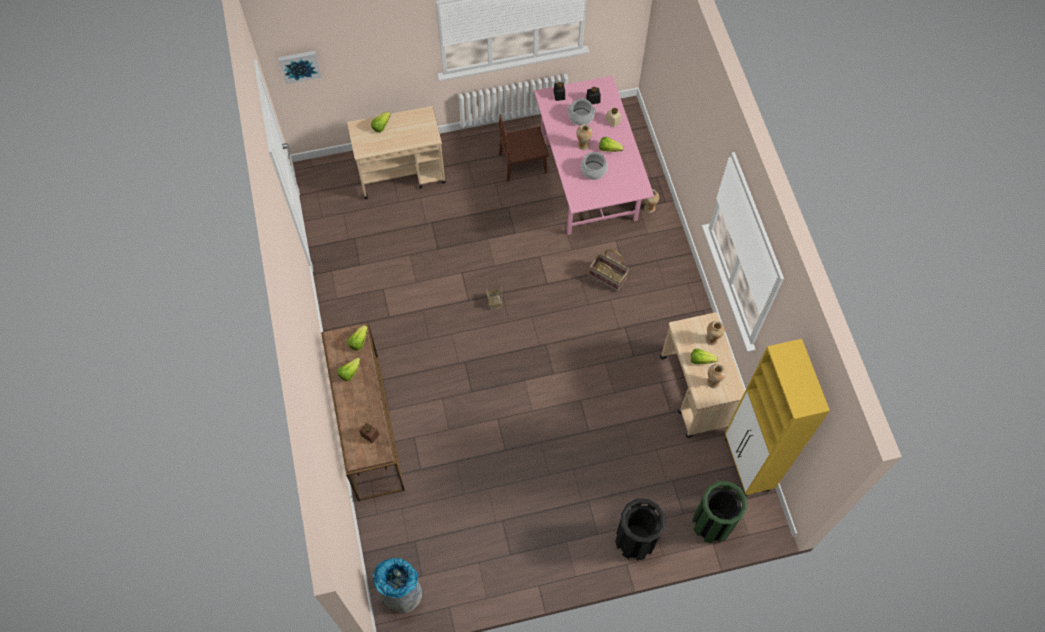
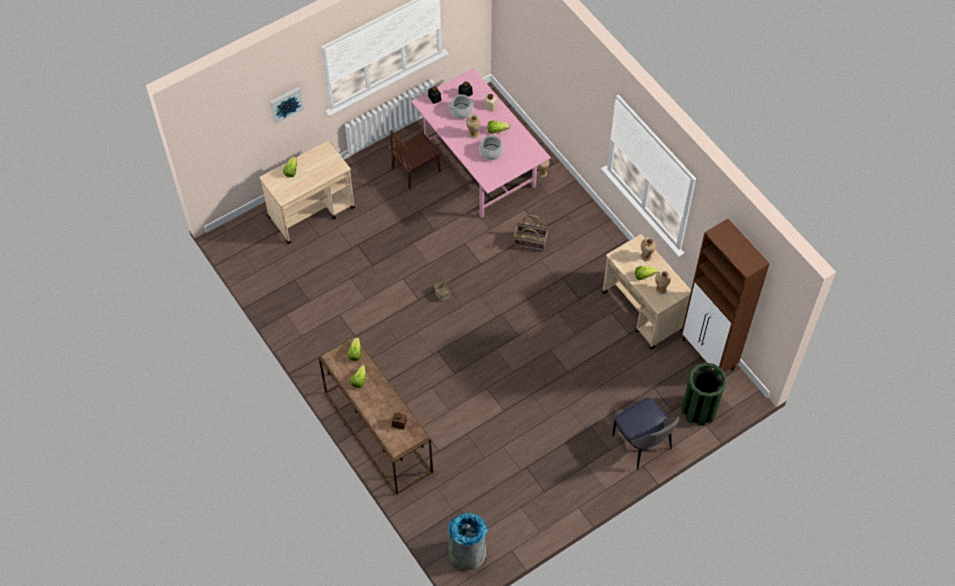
camera: 20 degrees left, 5 degrees down
(299, 65) = (214, 137): picture -> picture (286, 104)
(635, 540) = (642, 444): black trash can -> chair
(747, 466) = (708, 355): yellow cabinet -> brown cabinet

